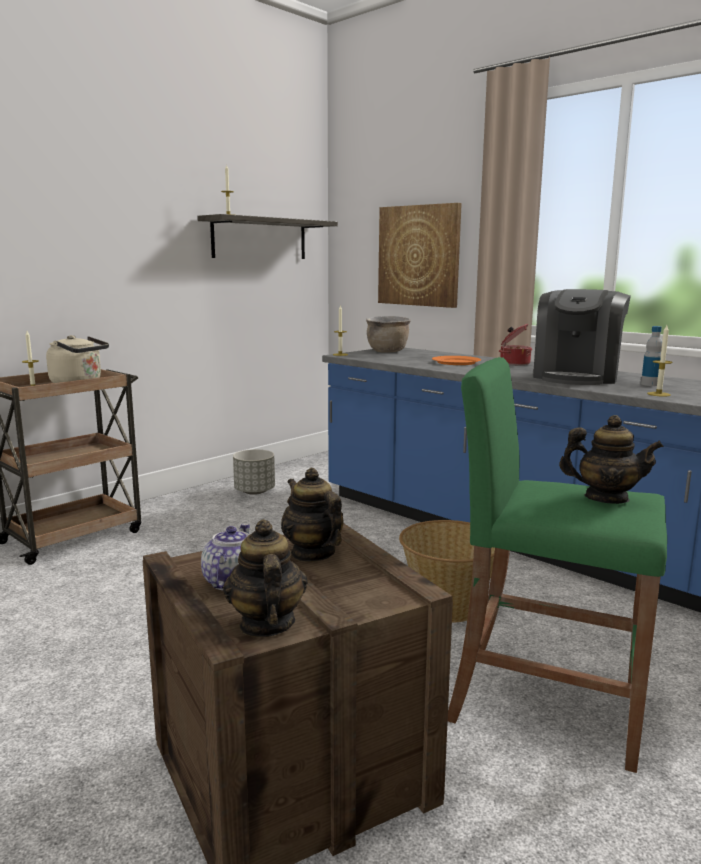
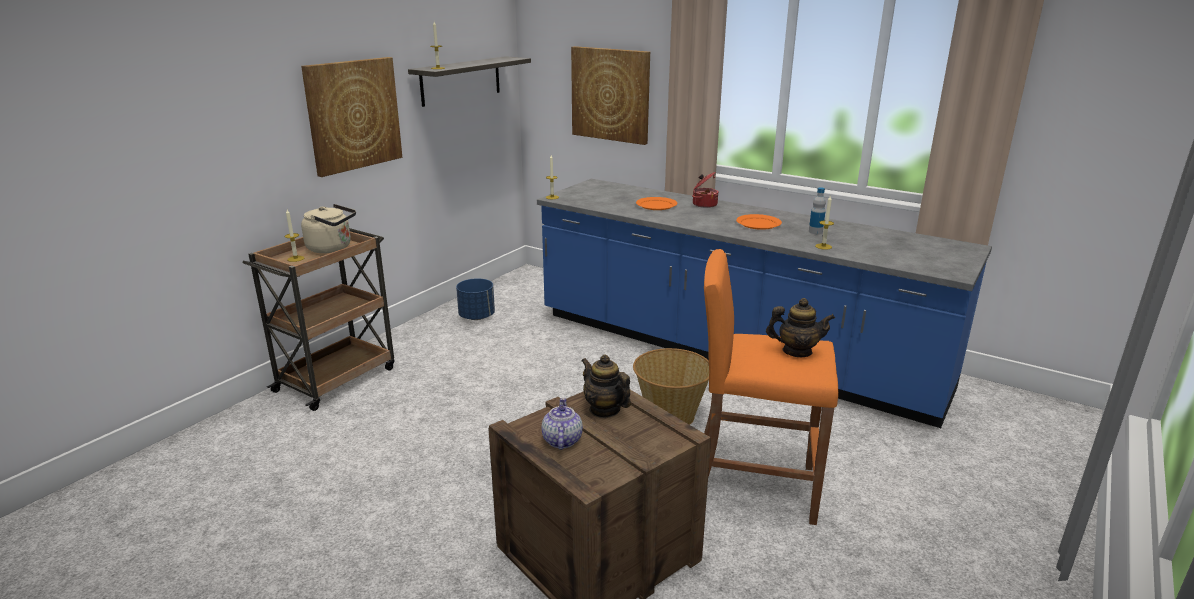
camera: 10 degrees left, 10 degrees up
(129, 252) = (353, 115): none -> picture
(255, 491) = (477, 316): grey planter -> blue planter
(266, 624) = (601, 471): teapot -> none
(387, 351) = (591, 189): brown cooking pot -> none
(543, 704) = (752, 485): green stool -> orange stool
(577, 377) = (758, 224): coffee machine -> orange plate

